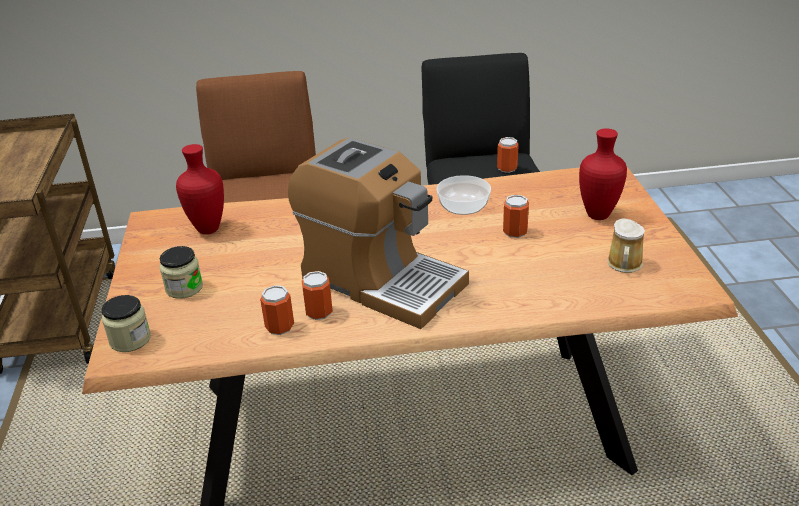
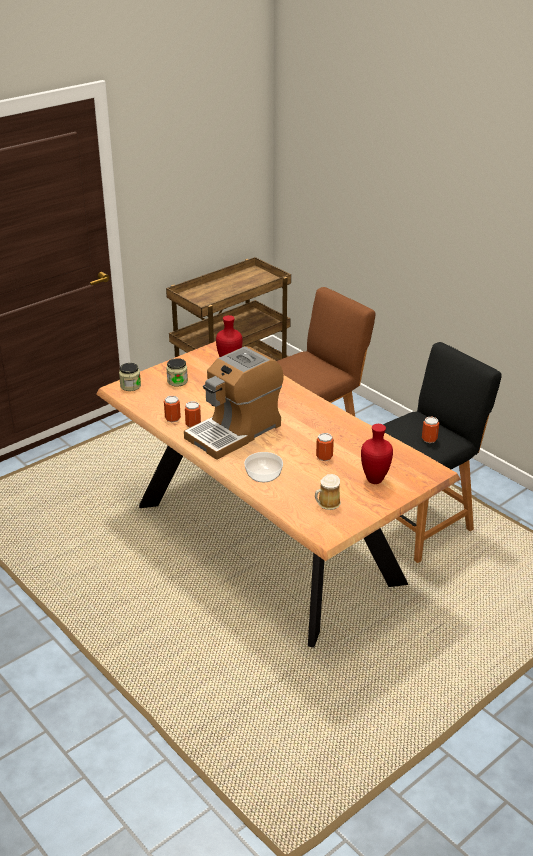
camera: 55 degrees right, 0 degrees up
(381, 280) = (235, 431): coffee machine -> coffee machine turned 45 degrees clockwise
(462, 207) = (333, 431): bowl -> bowl (263, 475)

